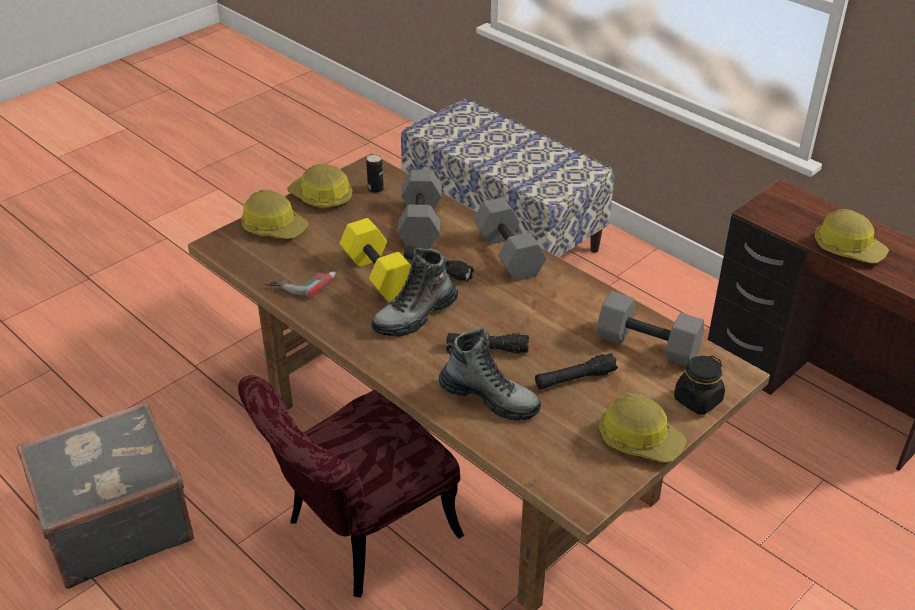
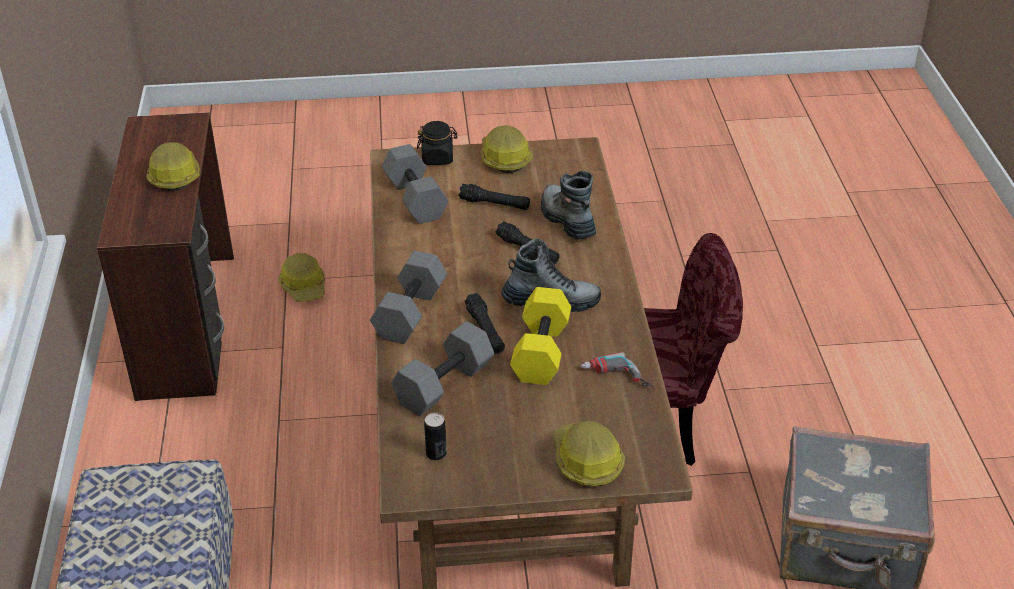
camera: 140 degrees left, 0 degrees up
(321, 197) = (502, 475): hard hat -> hard hat (304, 286)

